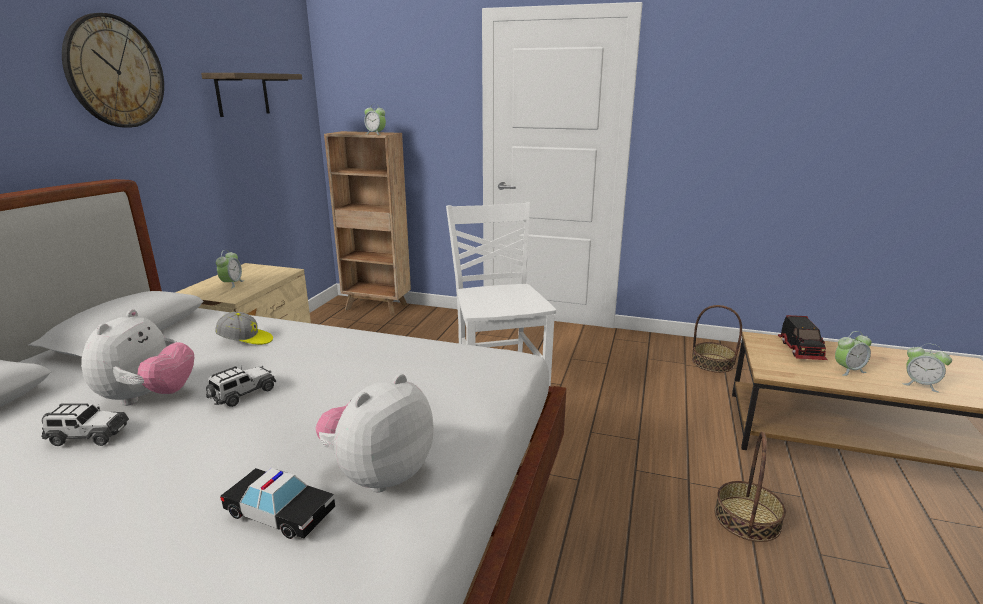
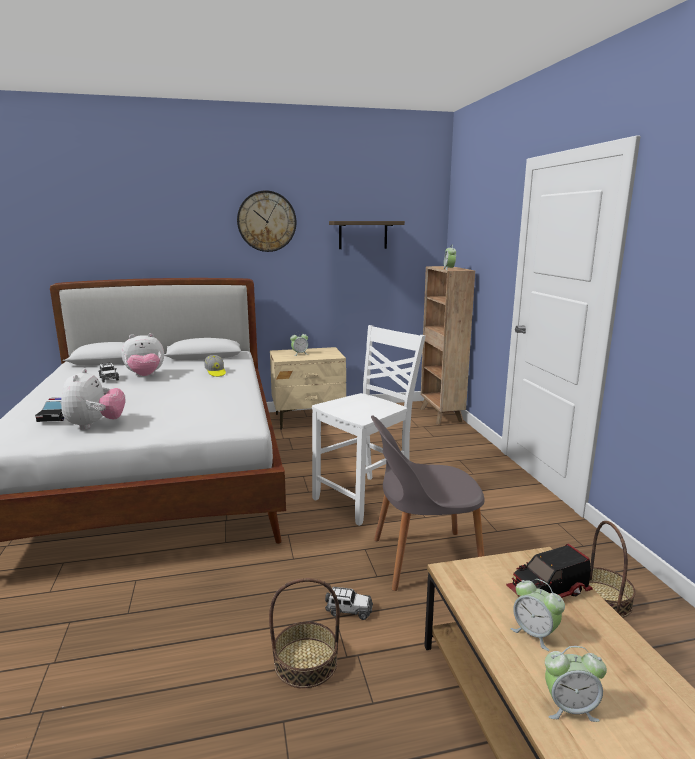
camera: 60 degrees right, 5 degrees down
(242, 394) = (155, 387): toy car -> toy car (349, 610)
(379, 473) = (95, 425): plush toy -> plush toy turned 75 degrees clockwise
(626, 409) = (422, 559): none -> grey chair
(920, 384) = (569, 707): alarm clock -> alarm clock turned 90 degrees counterclockwise

